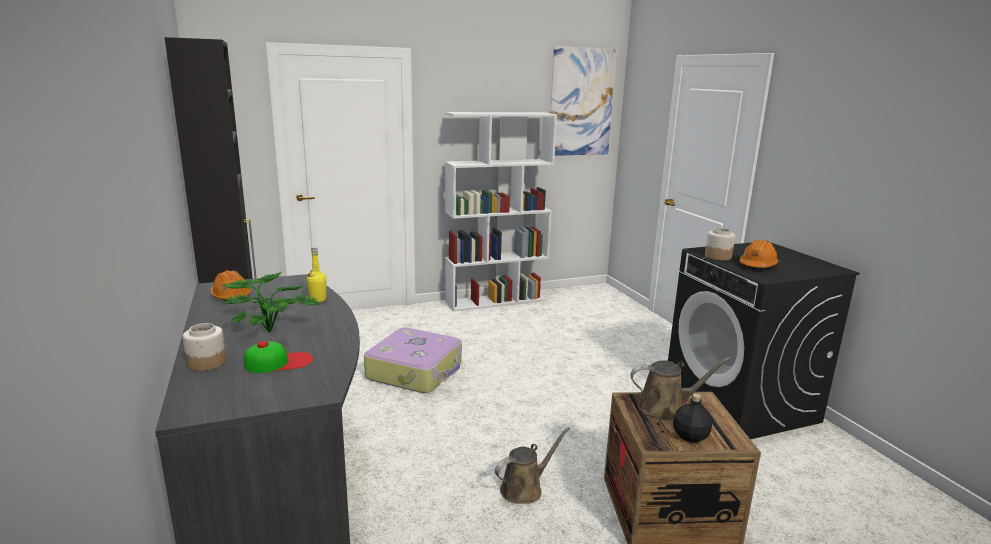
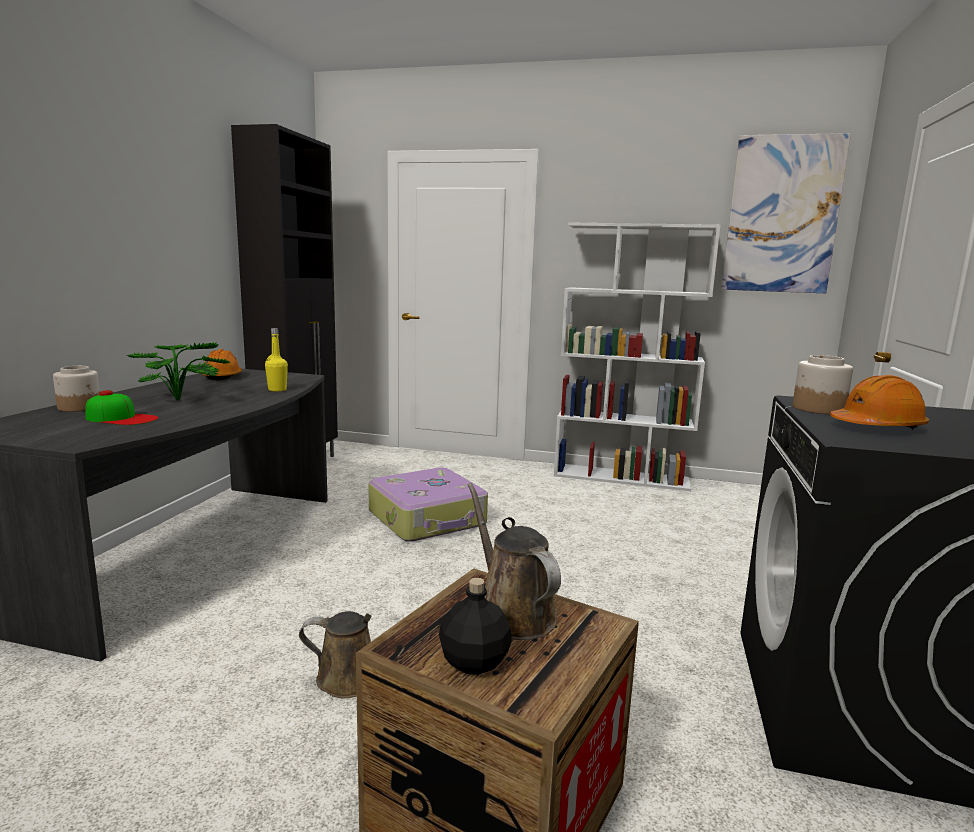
camera: 35 degrees right, 5 degrees down
(665, 408) = (511, 612): brown watering can -> brown watering can turned 150 degrees counterclockwise

